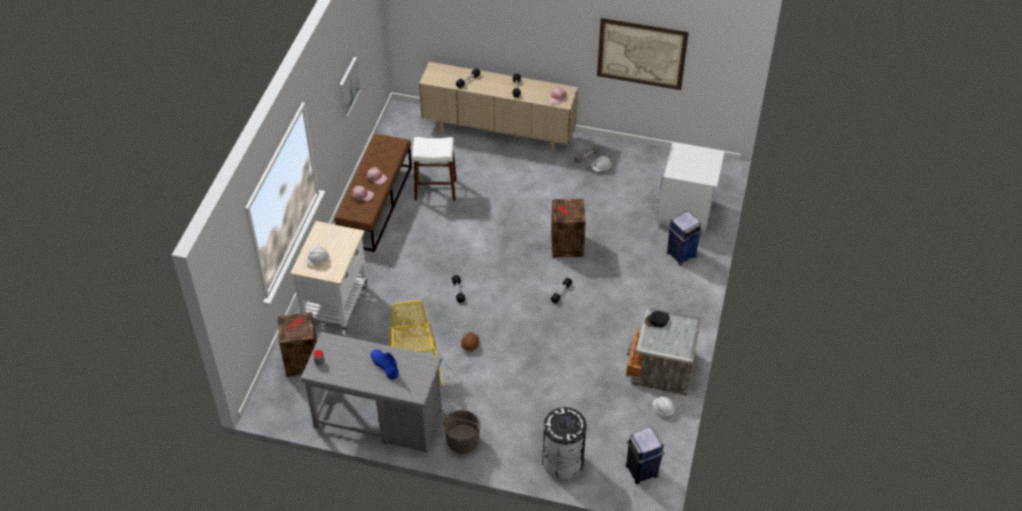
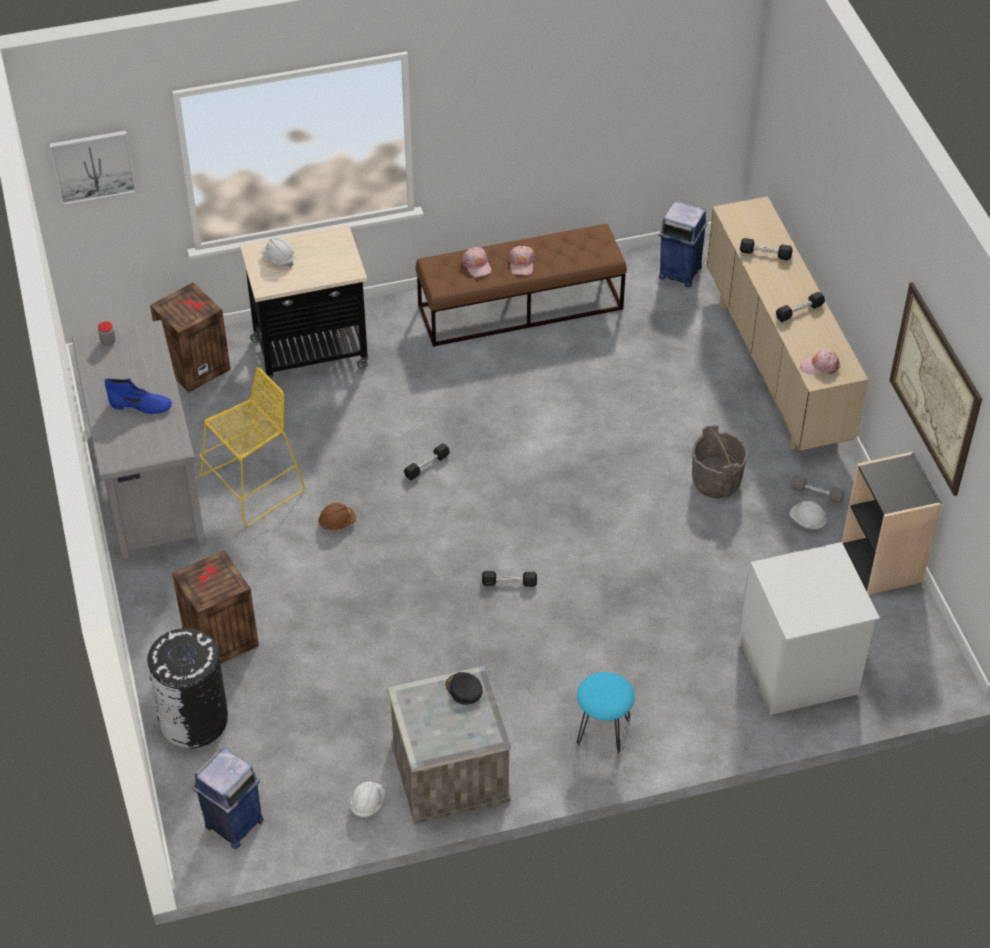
camera: 60 degrees right, 0 degrees up
(335, 305) = (310, 353): white cart -> black cart
(348, 87) = (575, 118): picture -> picture (93, 166)
(384, 365) = (141, 405): blue boot -> blue boot turned 75 degrees clockwise
(435, 189) = (600, 354): white stool -> none
(462, 441) = (164, 591): grey bucket -> grey bucket (716, 481)
(566, 246) = (608, 548): crate -> crate (219, 638)
(644, 155) = (882, 562): none -> black bookcase
(676, 298) = (603, 731): none -> turquoise stool
(681, 254) = (702, 699): blue trash can -> blue trash can (679, 272)

